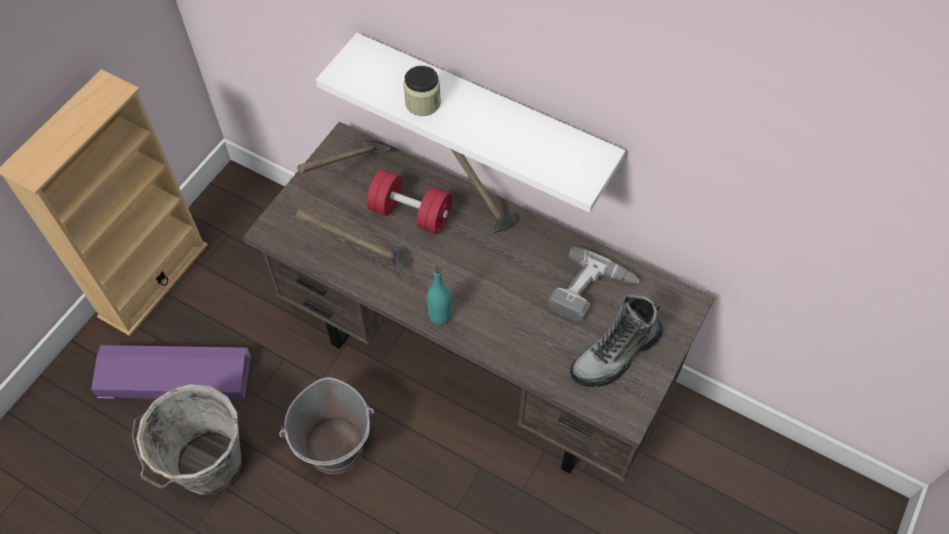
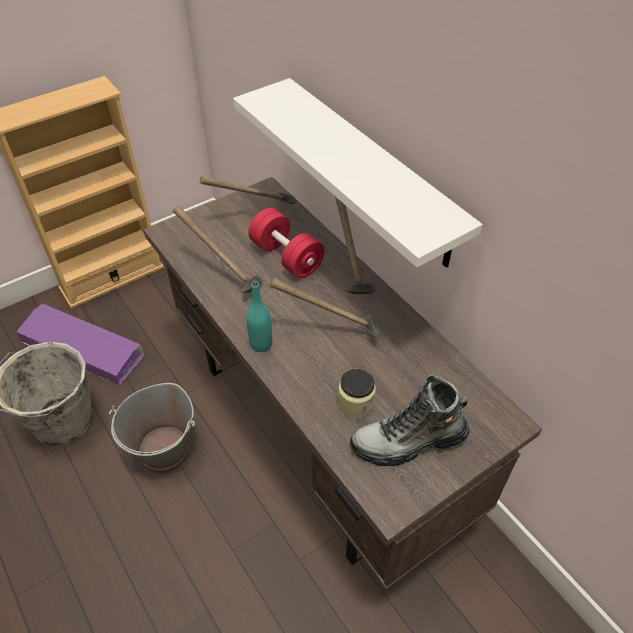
camera: 25 degrees right, 10 degrees down
(423, 103) = (310, 136): jar -> jar (355, 404)
(496, 278) = (330, 332): none -> hammer
(591, 293) = (414, 377): power drill -> none

